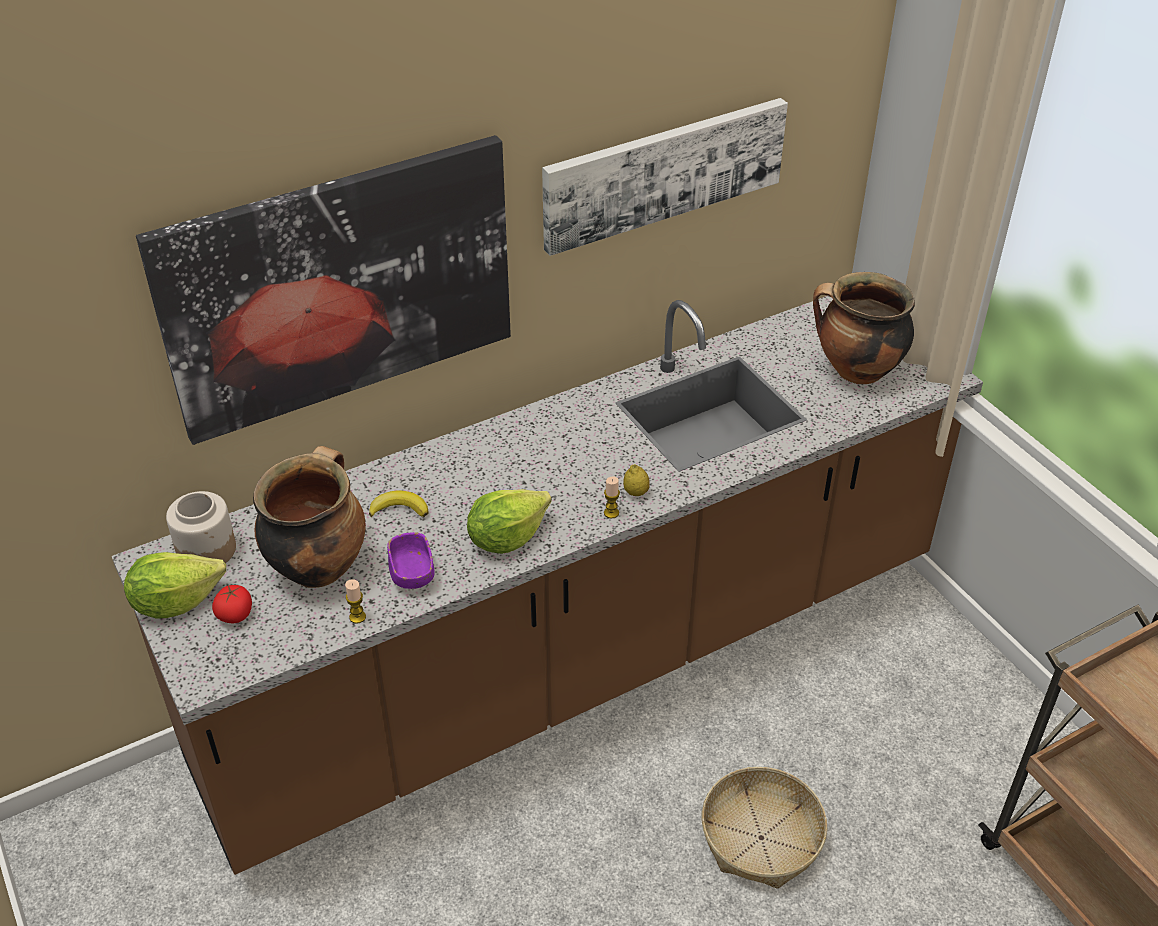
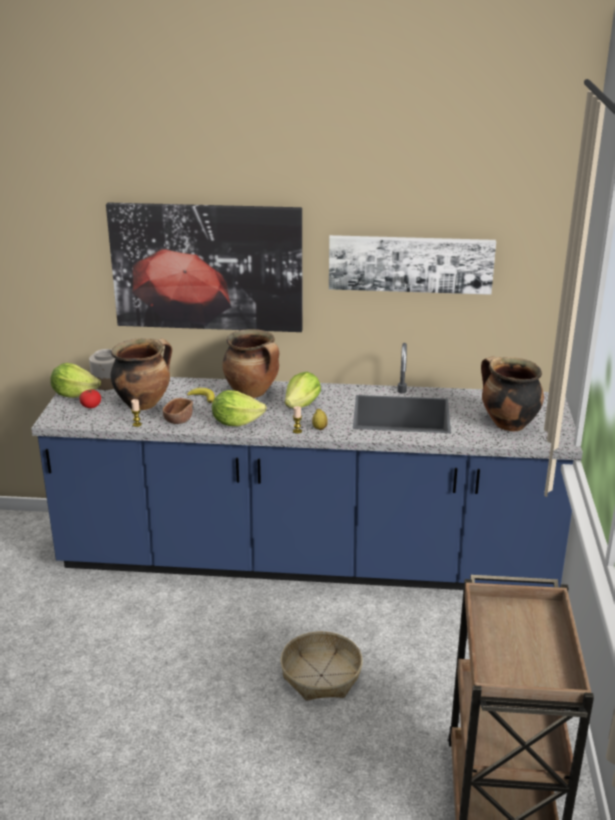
camera: 35 degrees right, 15 degrees down
(412, 574) = (178, 419): purple bowl -> brown bowl
(466, 465) = (253, 393): none -> cooking pot
(564, 458) = (302, 405): none -> lettuce
(579, 662) = (307, 561): brown counter -> blue counter

